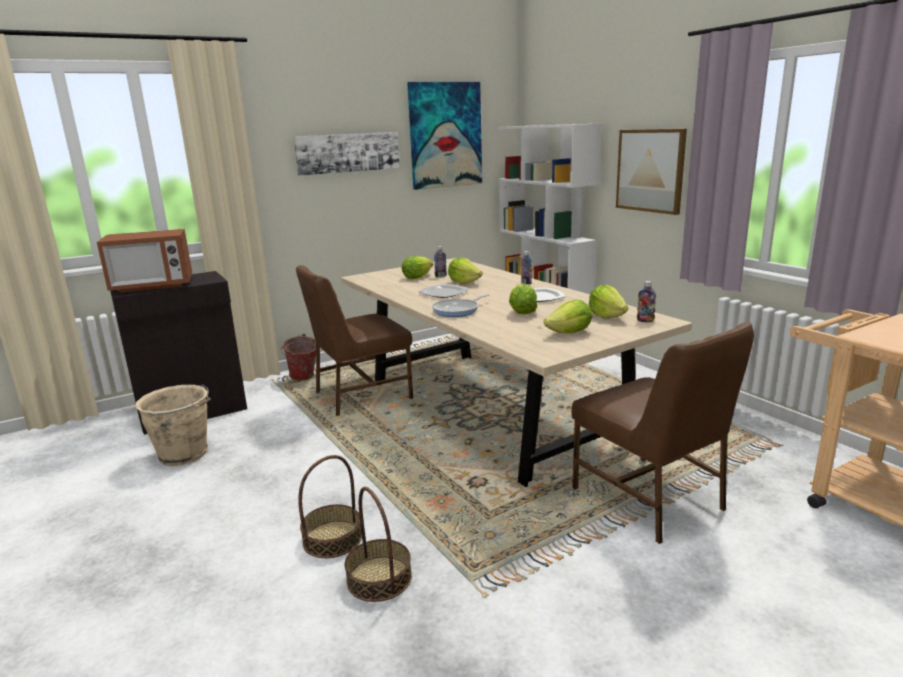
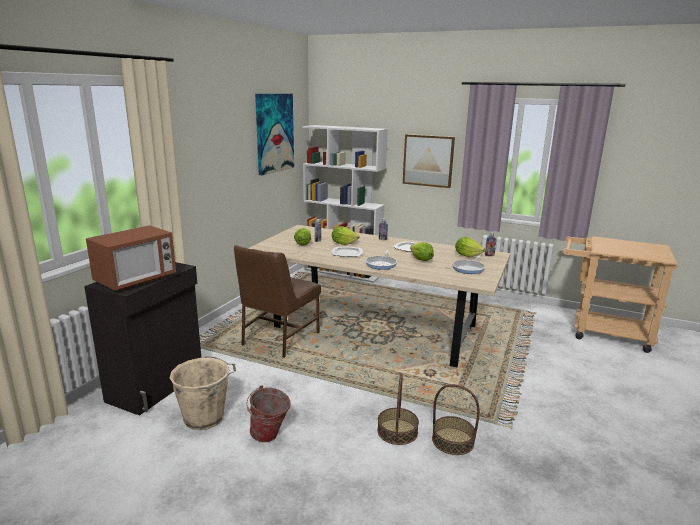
camera: 35 degrees left, 0 degrees up
(303, 378) = (213, 337): bucket -> bucket (269, 437)
(348, 153) = (223, 149): picture -> none
(570, 333) = (469, 268): lettuce -> frying pan
(649, 499) = (517, 355): brown chair -> none

